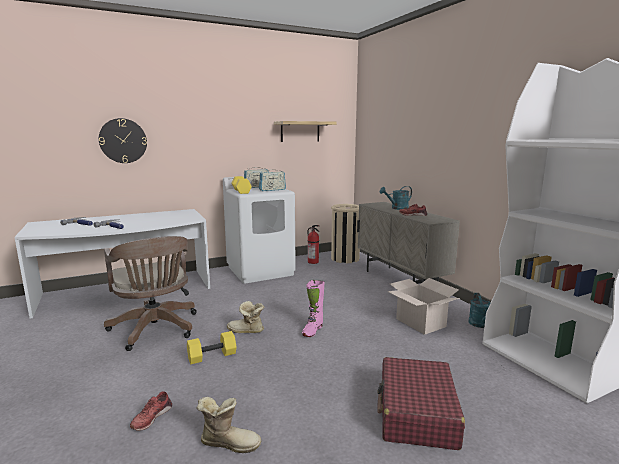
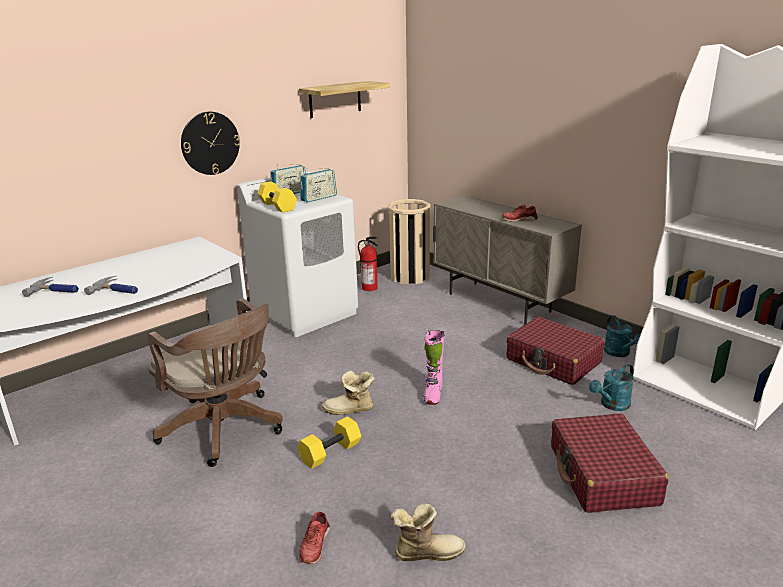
camera: 15 degrees left, 10 degrees up
(123, 141) = (86, 146): wall clock -> wall clock (210, 143)
(397, 208) = (490, 208): turquoise watering can -> turquoise watering can (611, 405)
(421, 323) = (553, 361): cardboard box -> red suitcase

